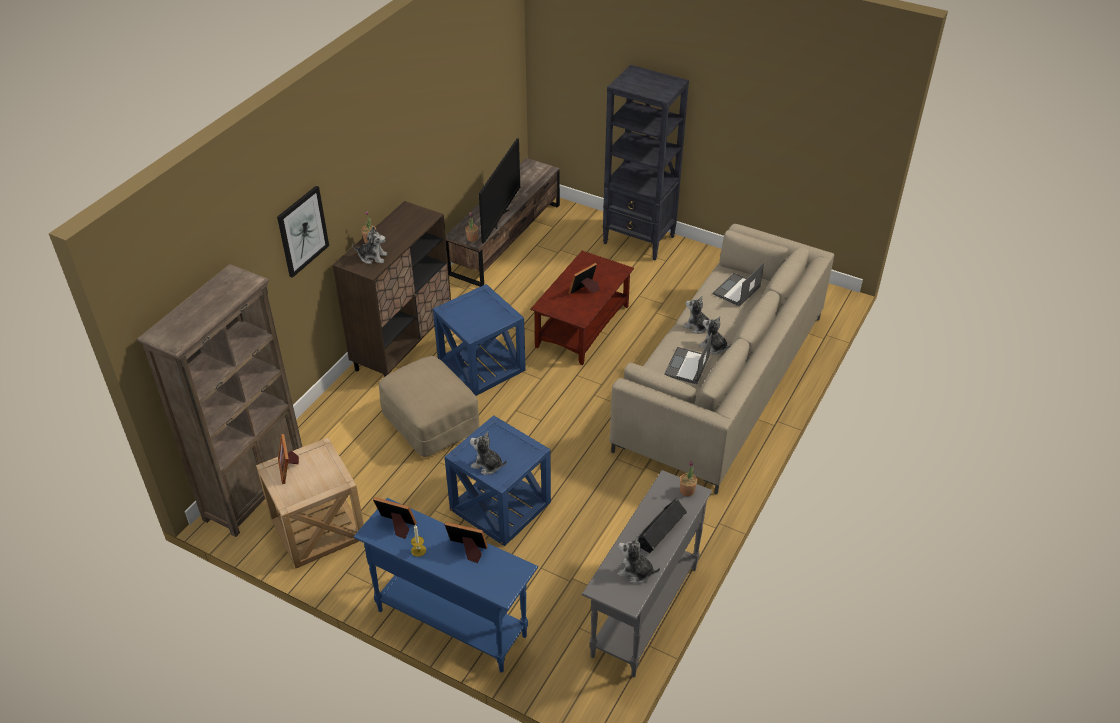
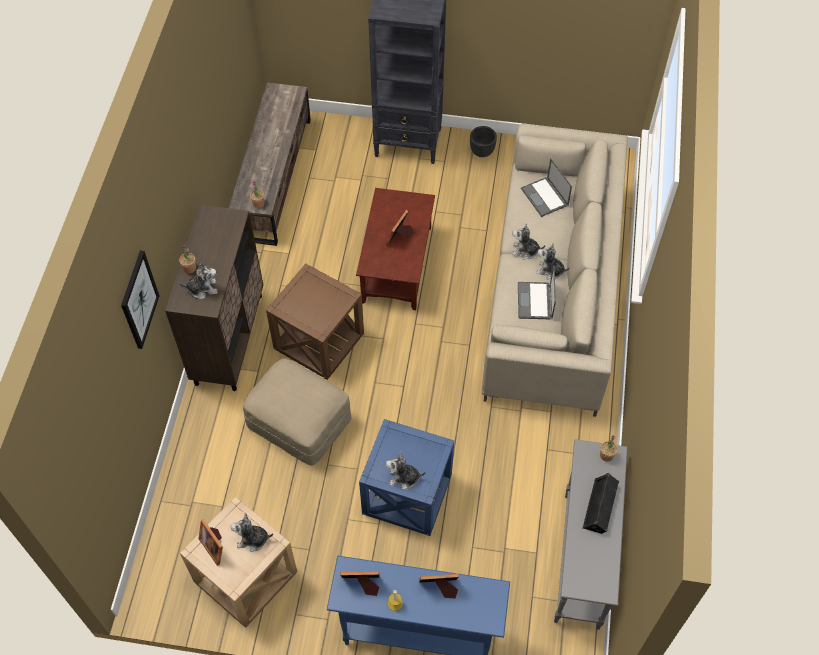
camera: 20 degrees left, 15 degrees up
(256, 490) = (164, 555): brown bookcase -> none
(481, 366) = (319, 341): blue side table -> brown side table
(499, 218) = (275, 170): television -> none
(635, 572) = (598, 558): plush toy -> plush toy (252, 539)
(705, 261) = (482, 152): none -> black planter
(736, 290) = (545, 197): laptop -> laptop turned 45 degrees counterclockwise

